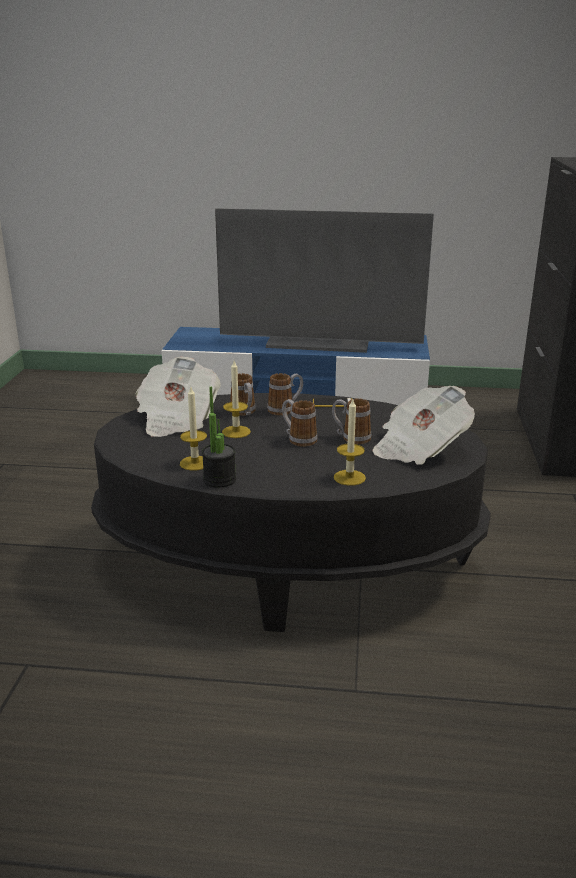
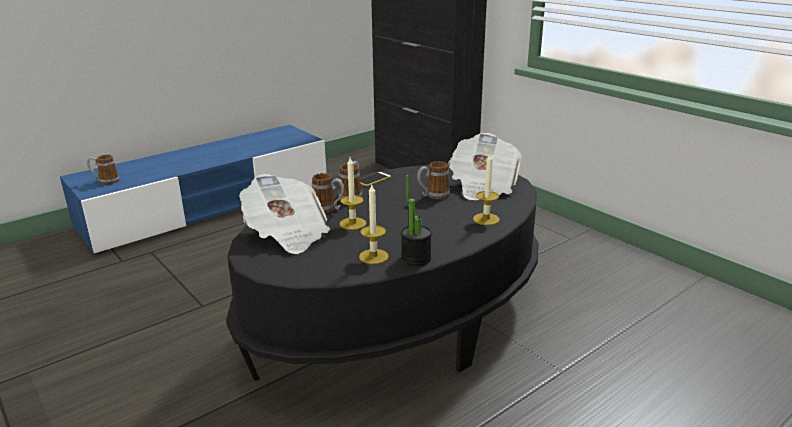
camera: 45 degrees left, 0 degrees up
(298, 439) = (404, 210): mug -> mug (105, 181)
(319, 342) = (220, 151): television -> none

